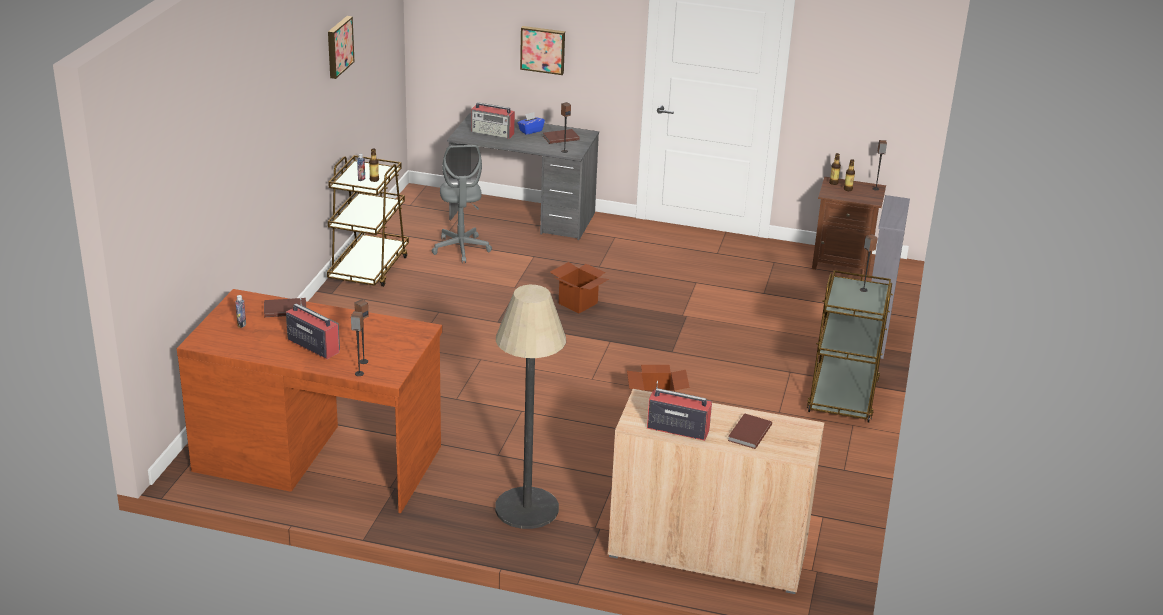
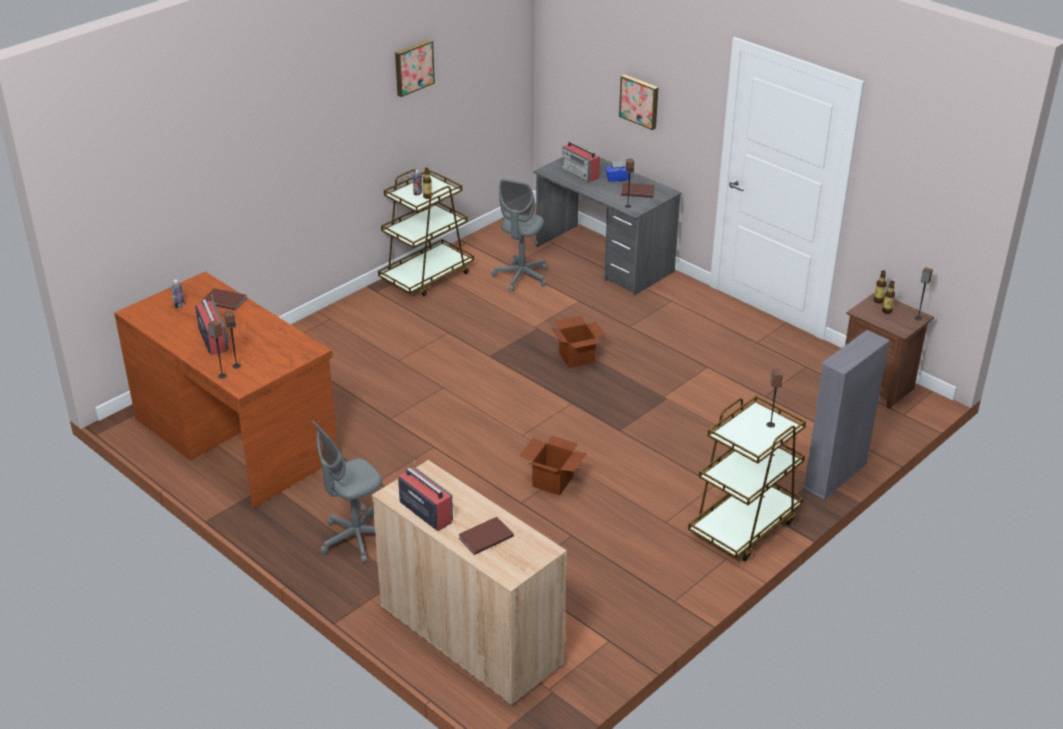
camera: 30 degrees right, 5 degrees up
(526, 508) = (355, 539): floor lamp -> grey office chair

